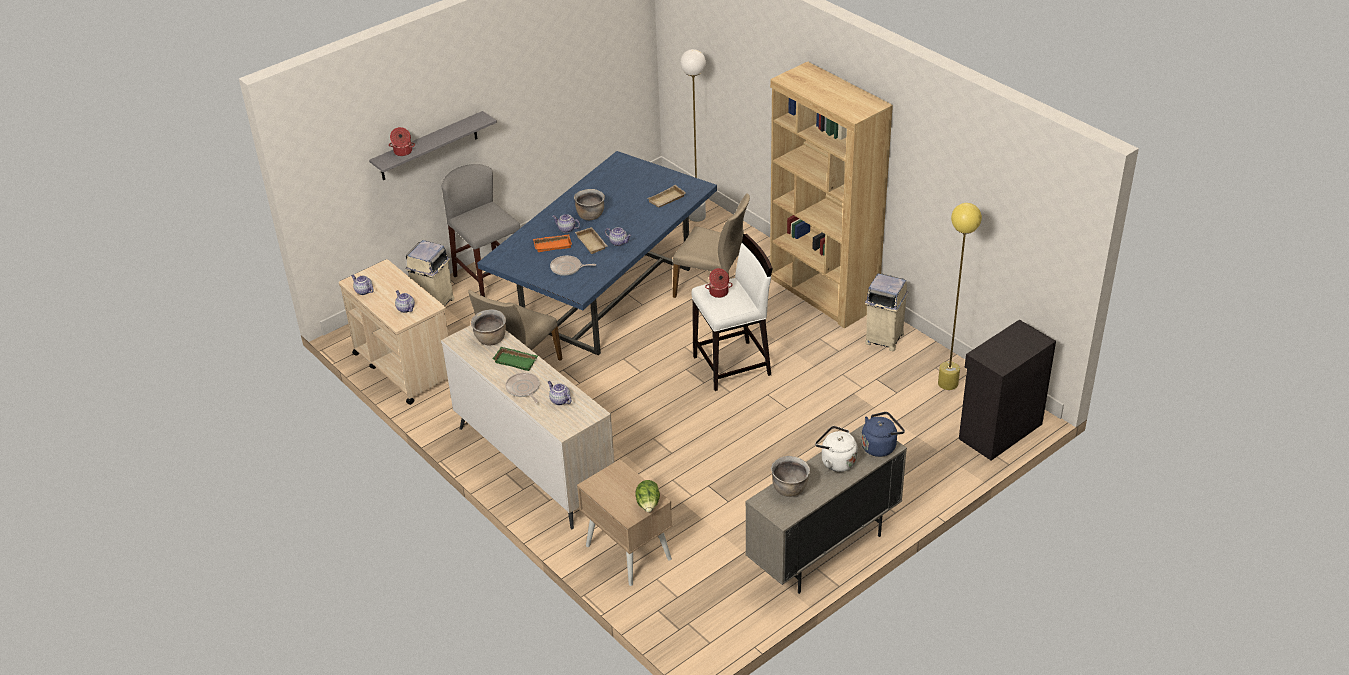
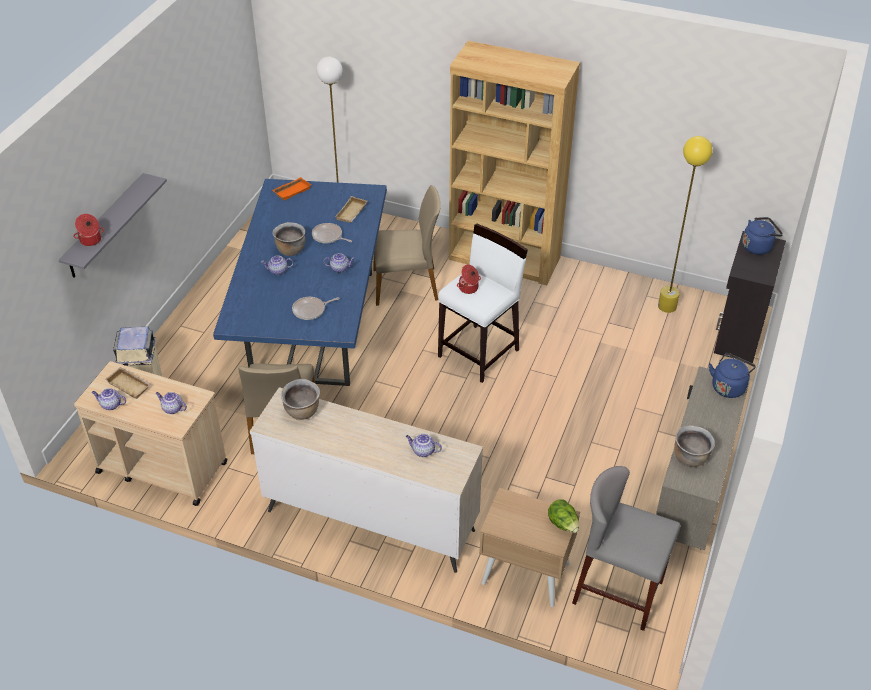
camera: 30 degrees left, 5 degrees up
(489, 280) = (185, 346): grey stool -> grey stool (618, 592)
(516, 361) = (346, 425): green tray -> none
(523, 389) = (377, 452): frying pan -> frying pan (328, 236)
(553, 245) = (277, 291): orange tray -> orange tray (292, 190)
(592, 243) = (315, 277): beige tray -> beige tray (130, 385)
(836, 461) = (706, 415): white kettle -> none
(883, 338) = (585, 284): beige trash can -> none
(1021, 338) = (758, 246): none -> blue kettle

